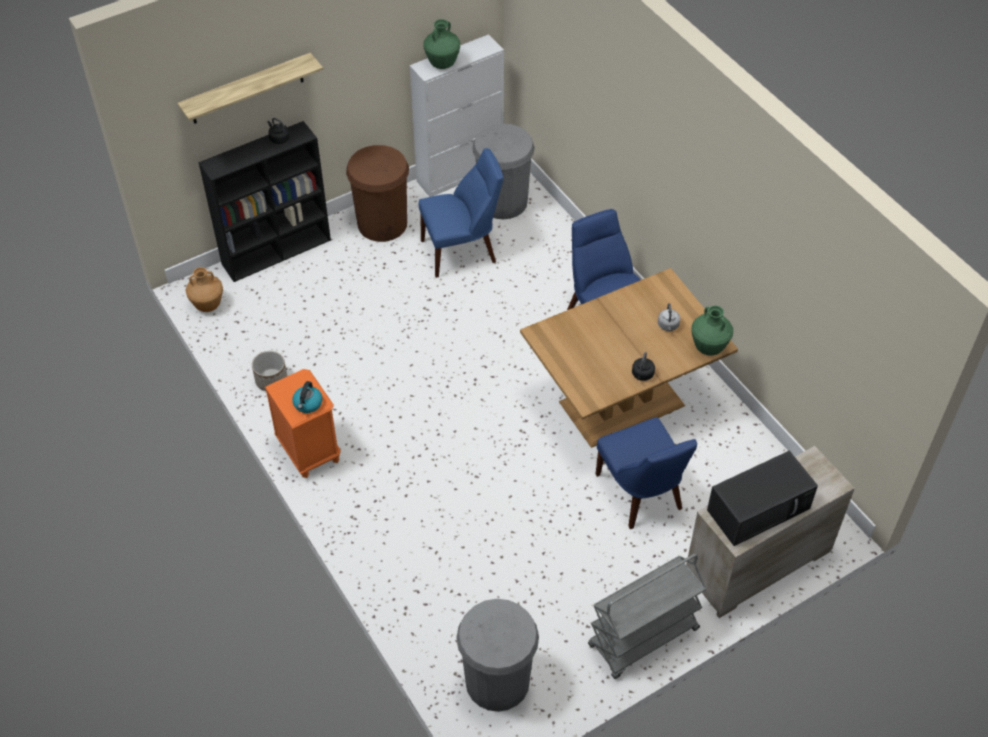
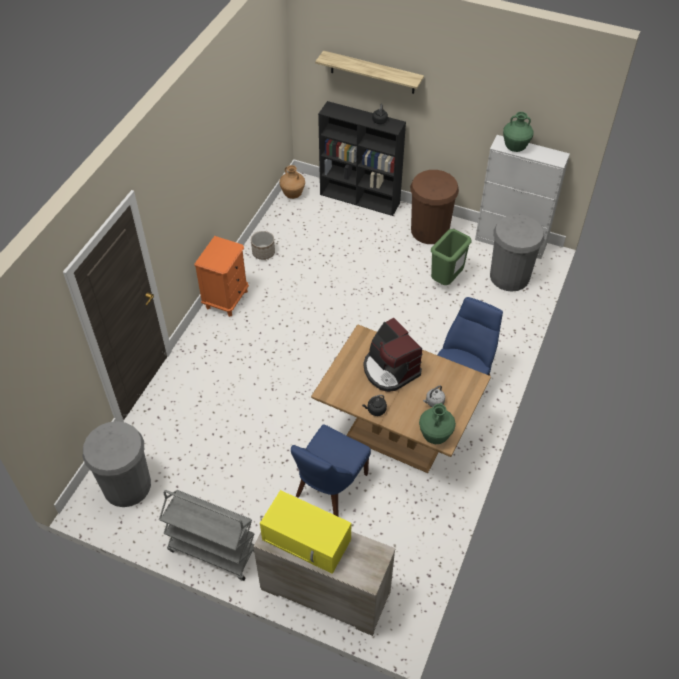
camera: 55 degrees right, 0 degrees up
(308, 404) = (216, 261): kettle -> none
(462, 251) = (446, 280): blue chair -> green trash can
(601, 336) = (390, 370): none -> coffee machine
(759, 508) = (308, 540): black microwave -> yellow microwave

